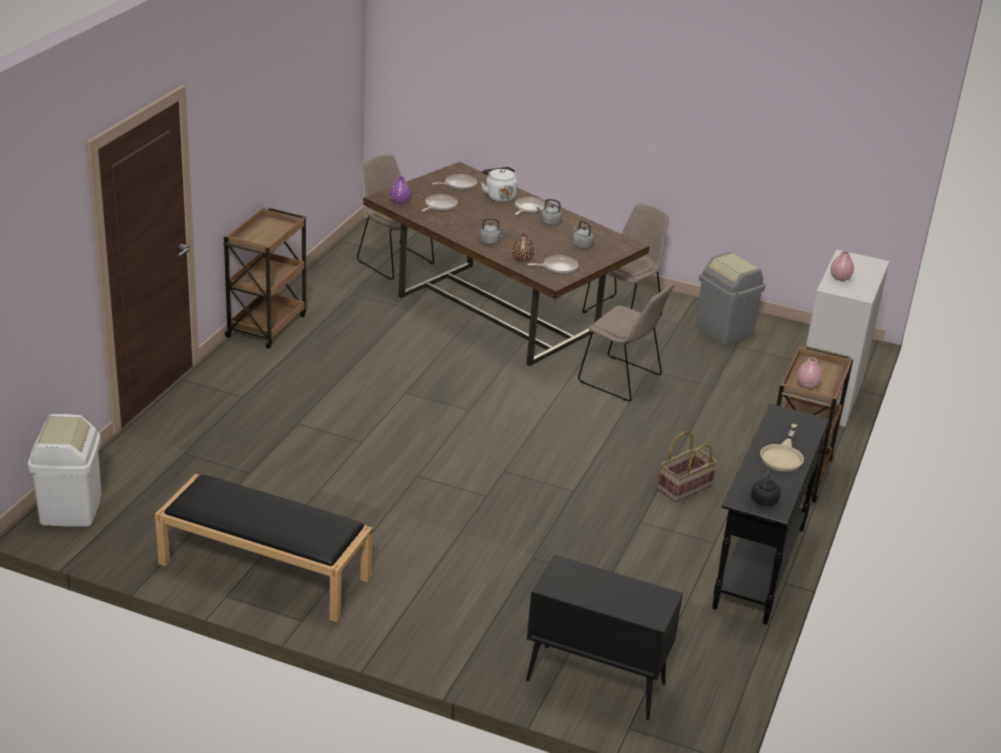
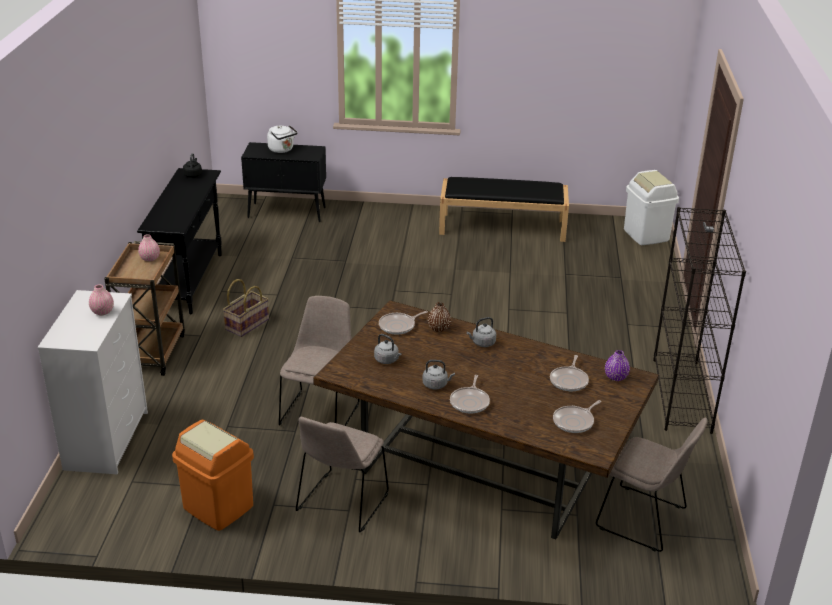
camera: 165 degrees right, 0 degrees up
(267, 325) = (682, 395): brown cart -> black bookcase
(499, 197) = (516, 413): white kettle -> white kettle (282, 150)
(622, 380) = (320, 412): beige chair -> beige chair turned 90 degrees clockwise
(724, 331) = (218, 507): grey trash can -> orange trash can
(783, 455) = (177, 201): beige frying pan -> none

